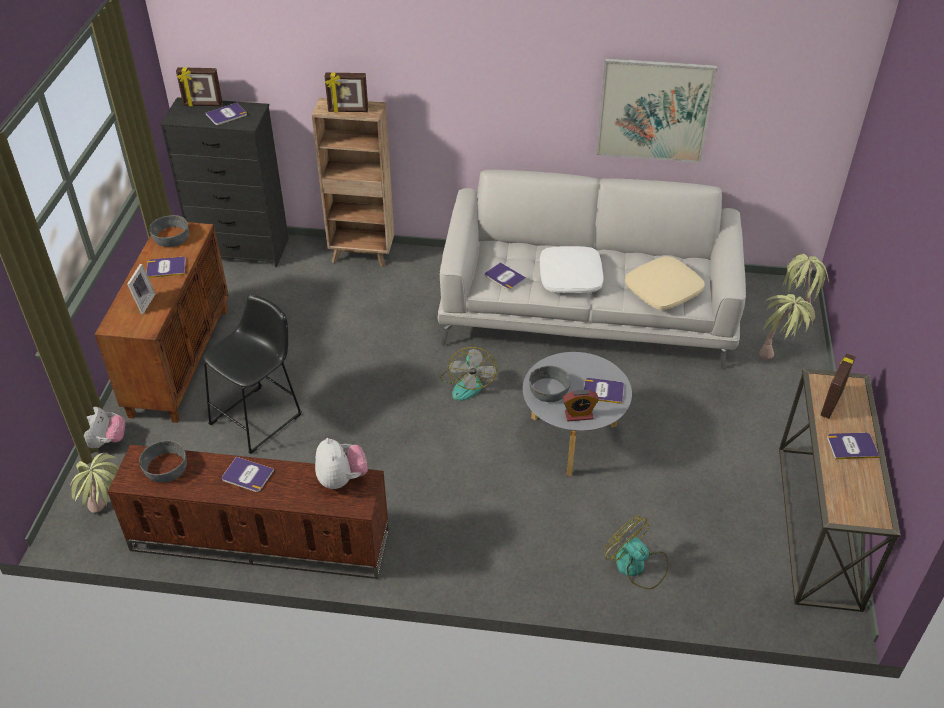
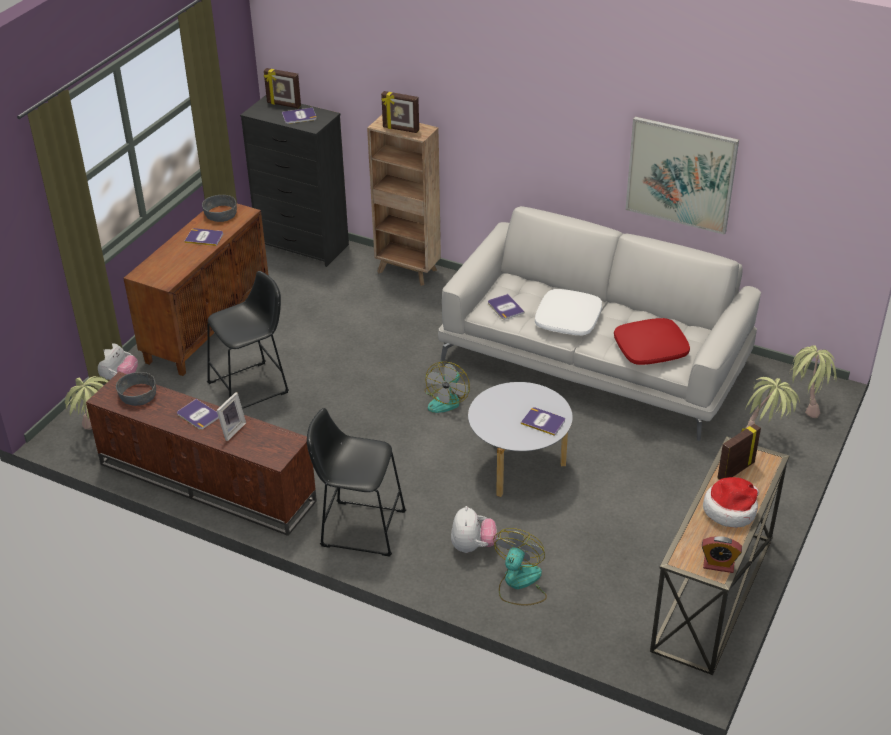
camera: 20 degrees right, 5 degrees down
(142, 303) = (172, 261): picture frame -> picture frame (231, 430)
(341, 479) = (272, 435): plush toy -> plush toy (472, 546)
(446, 548) = (358, 527): none -> black stool
(549, 390) = (494, 410): grey bowl -> none
(579, 415) = (509, 436): alarm clock -> alarm clock (718, 565)
(636, 566) = (519, 583): fan -> fan turned 45 degrees clockwise
(663, 290) = (650, 348): beige pillow -> red pillow
(852, 446) = (730, 510): book -> hat

